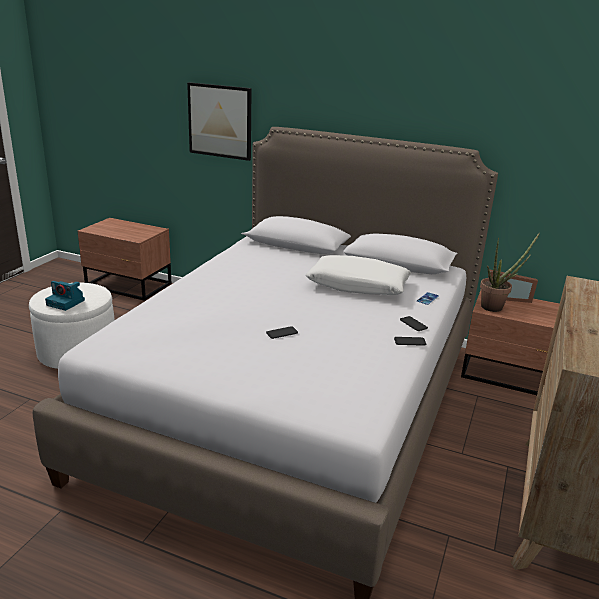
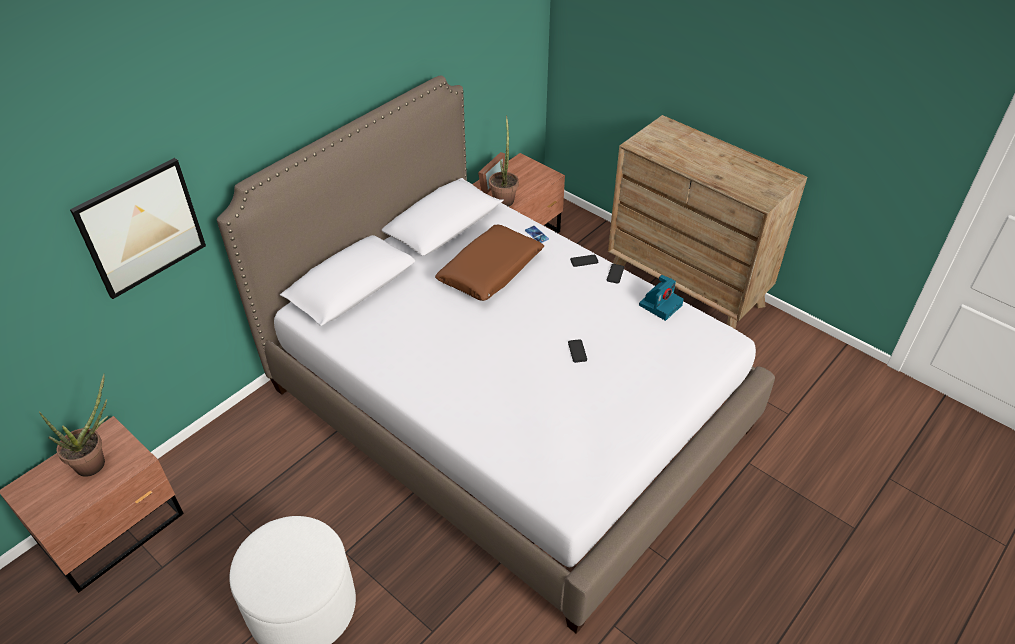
camera: 70 degrees left, 20 degrees up
(66, 303) = (311, 566): camera -> camera (660, 304)
(133, 231) = (97, 461): none -> potted plant
(358, 285) = (491, 271): white pillow -> brown pillow

